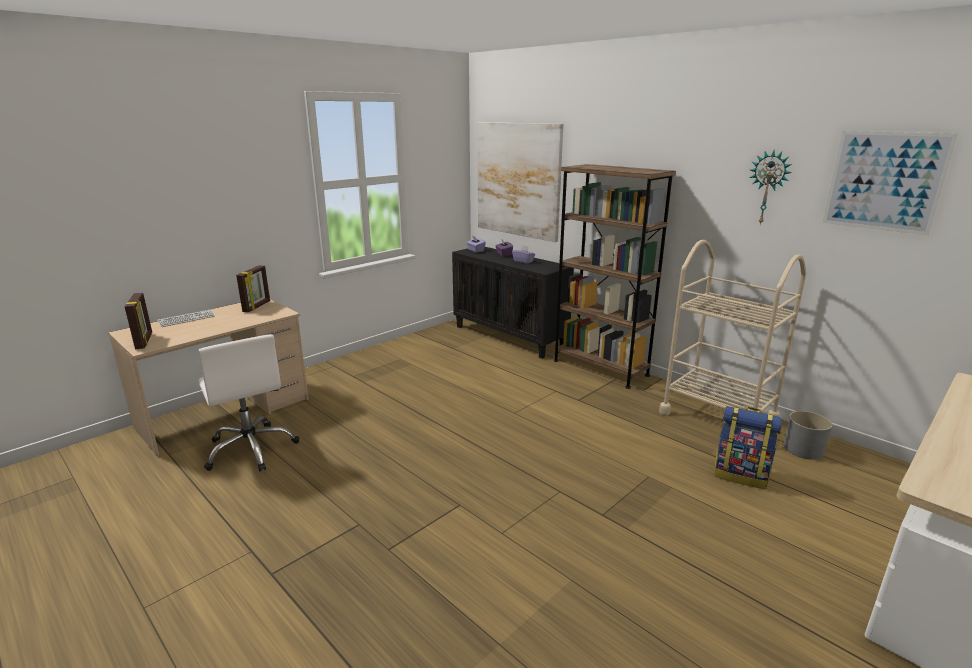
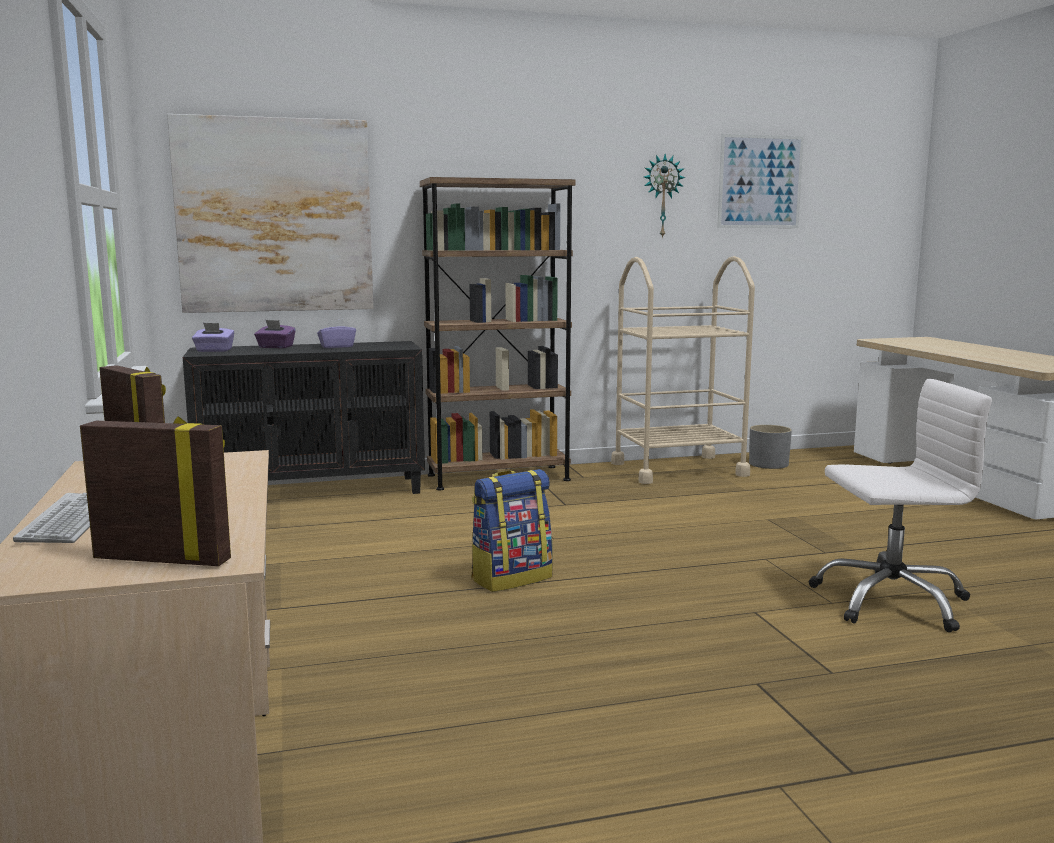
camera: 60 degrees left, 10 degrees down
(251, 449) = (400, 751): white office chair -> white office chair (890, 601)
(741, 475) = (793, 491): backpack -> backpack (511, 578)

